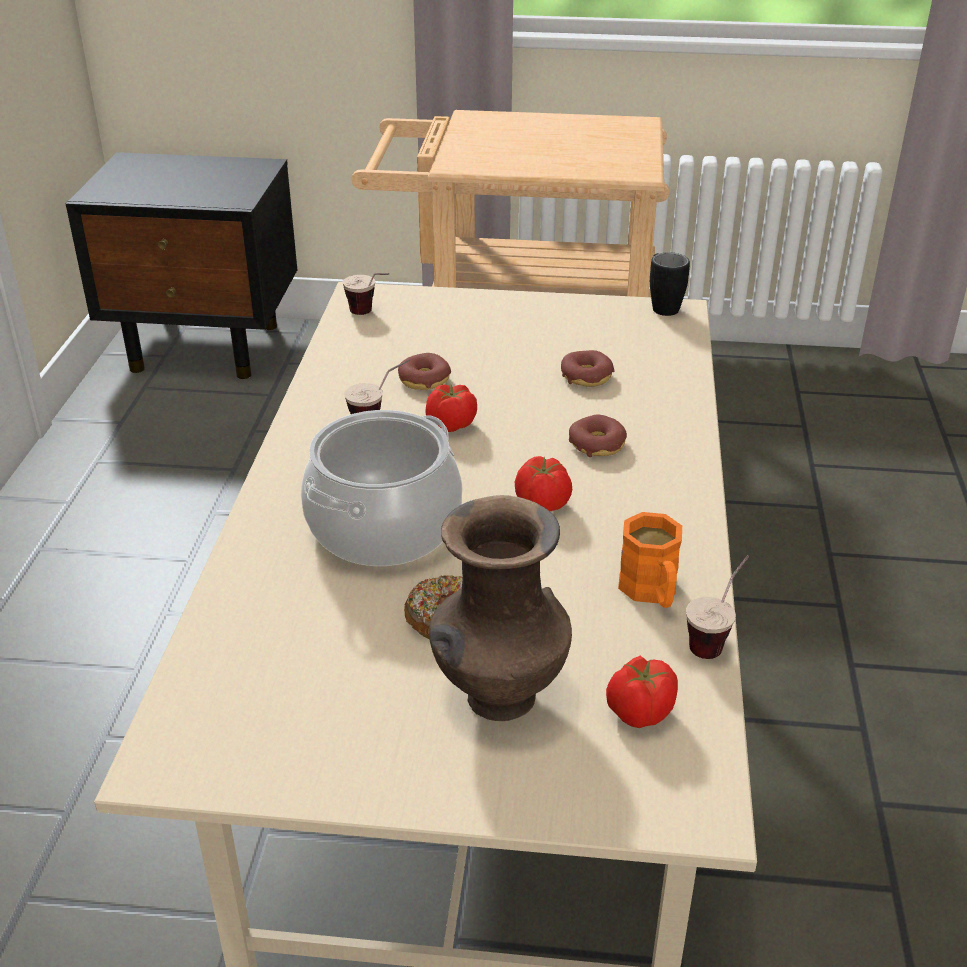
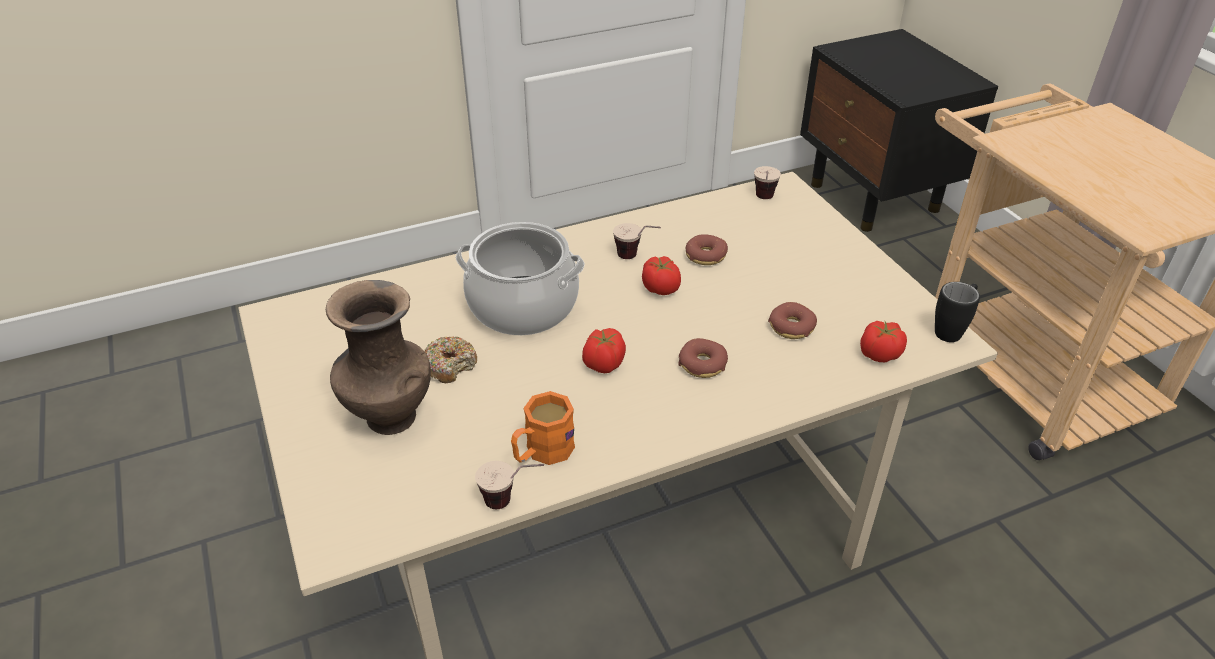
camera: 60 degrees right, 5 degrees up
(639, 712) = (411, 486): tomato -> tomato (879, 354)

